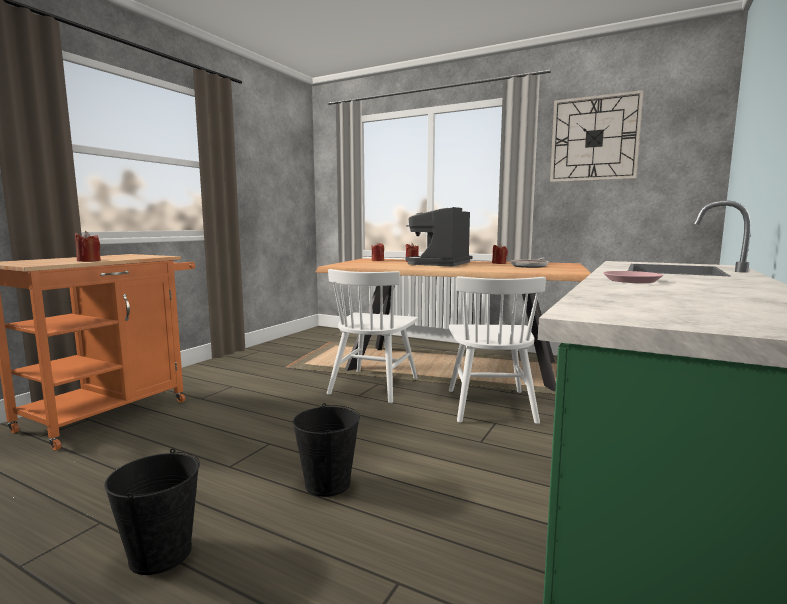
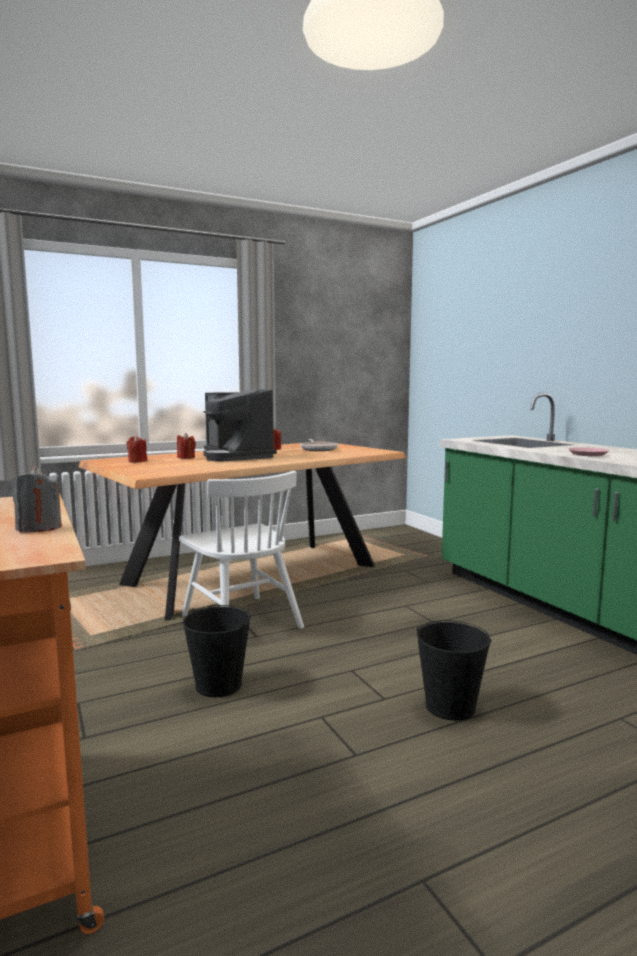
camera: 55 degrees left, 0 degrees up
(89, 261) = (39, 528): red candle -> grey candle
(160, 554) = (525, 835): black bucket -> black bucket (218, 685)
(490, 405) = (369, 595): white chair -> none
(594, 138) = (318, 318): wall clock -> none

